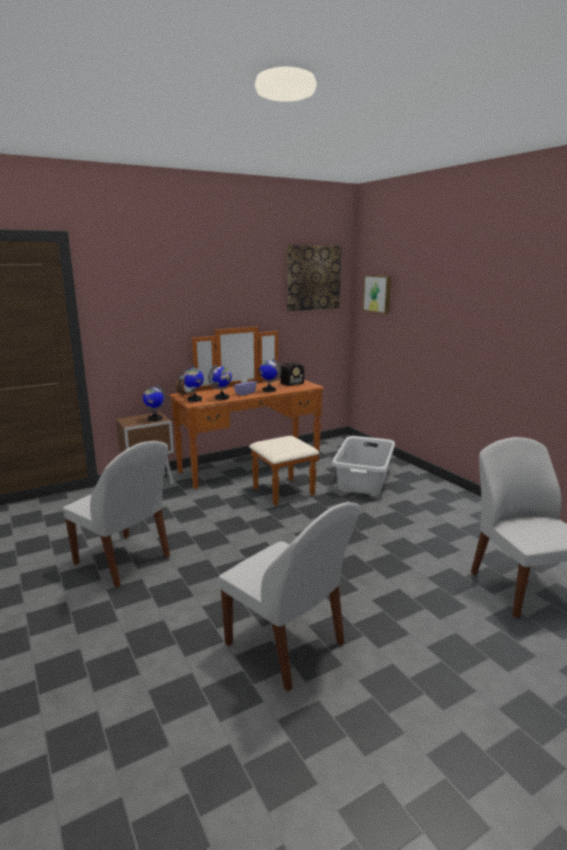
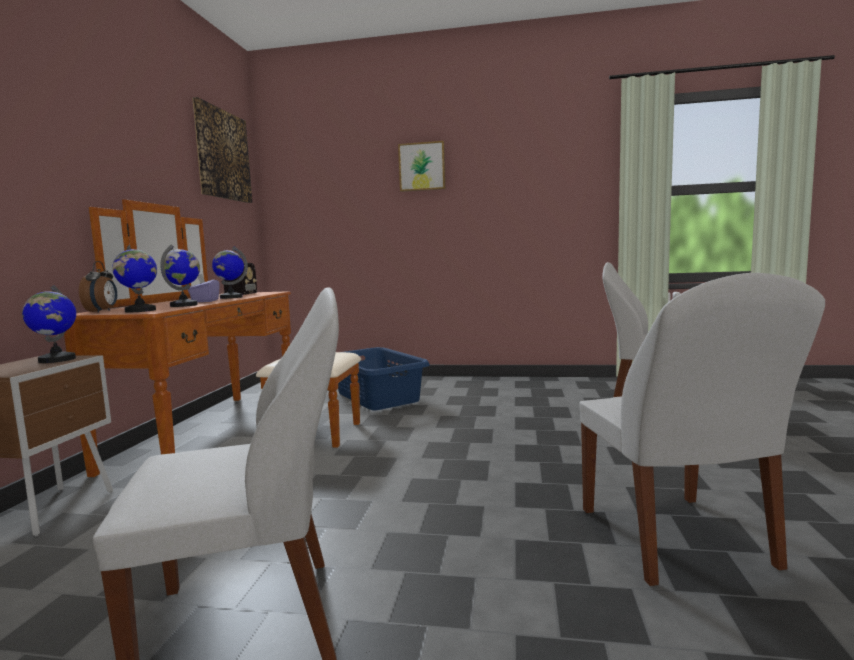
camera: 50 degrees left, 10 degrees down
(287, 646) = (676, 540): white chair -> white chair turned 90 degrees clockwise
(364, 479) = (378, 397): grey laundry basket -> blue laundry basket
(378, 293) = (304, 182): picture -> picture (422, 167)

